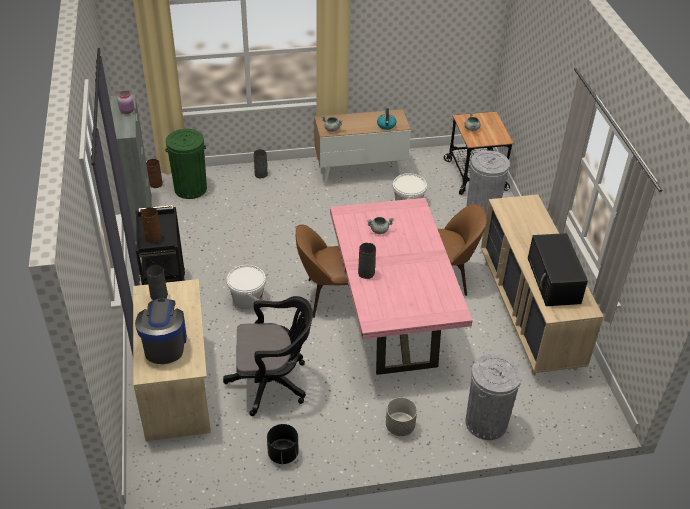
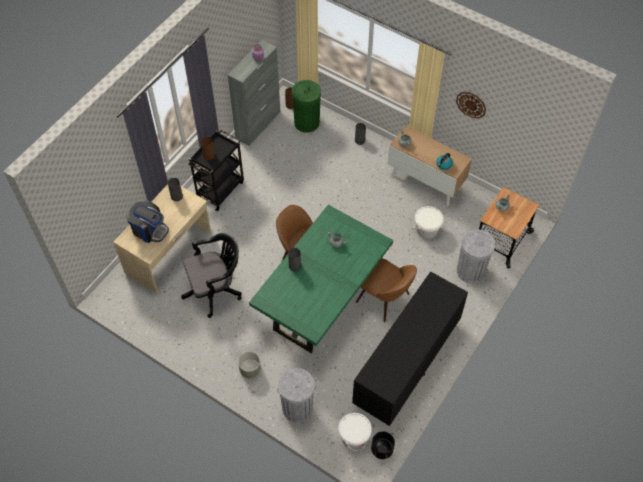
camera: 45 degrees right, 15 degrees up
(164, 344) = (149, 229): coffee machine -> coffee machine turned 75 degrees clockwise
(247, 299) = (258, 226): white bucket -> white bucket (354, 437)
(272, 383) = (215, 289): black office chair -> black office chair turned 60 degrees counterclockwise
(283, 454) = (177, 334): black planter -> black planter (382, 449)
(384, 43) = (471, 104): none -> wall clock
(392, 319) = (322, 302): pink dining table -> green dining table
(528, 314) = (406, 364): beige dresser -> black dresser
(554, 281) = (394, 358): black microwave -> none

